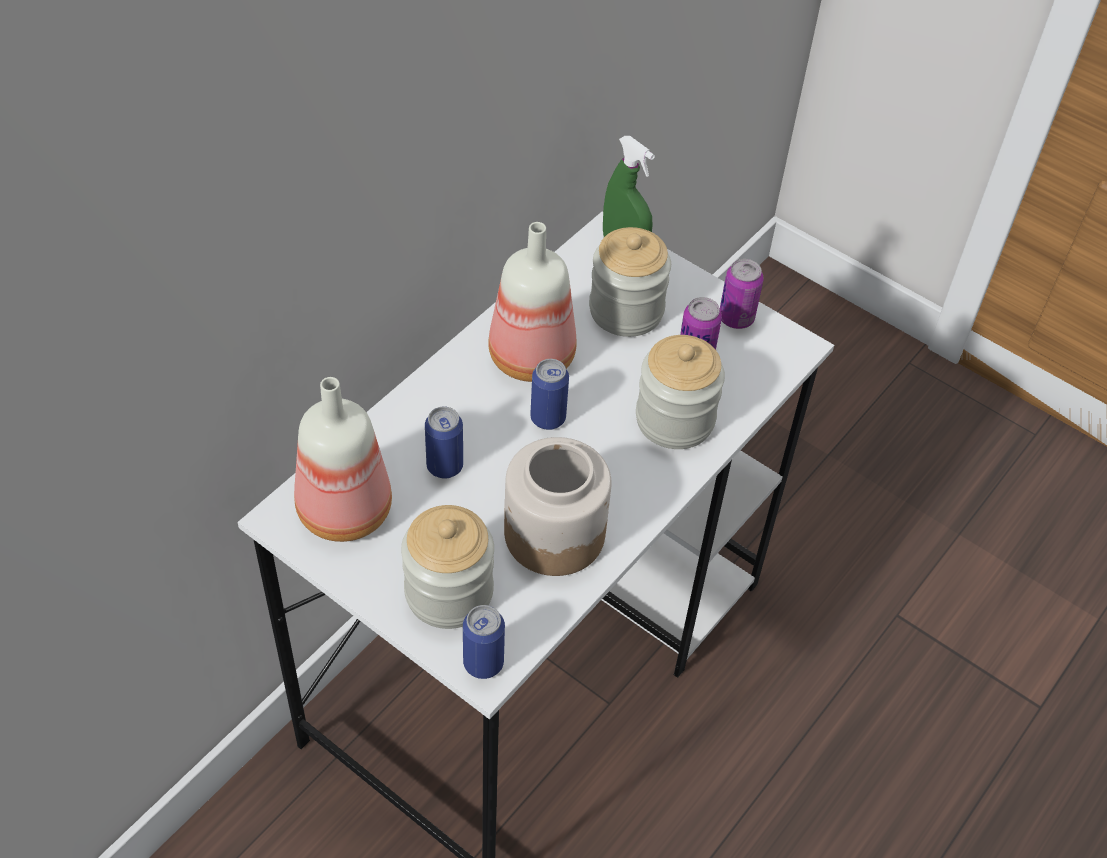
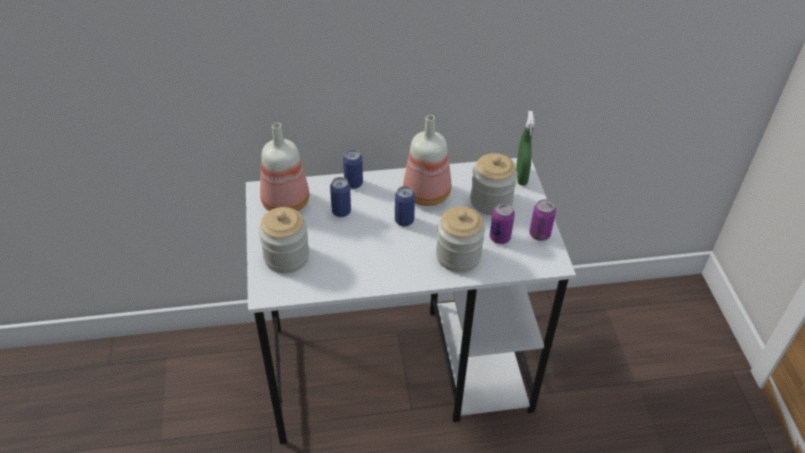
camera: 45 degrees right, 5 degrees down
(483, 663) = (267, 290): can -> can (353, 183)
(554, 533) = (352, 264): jar -> none

